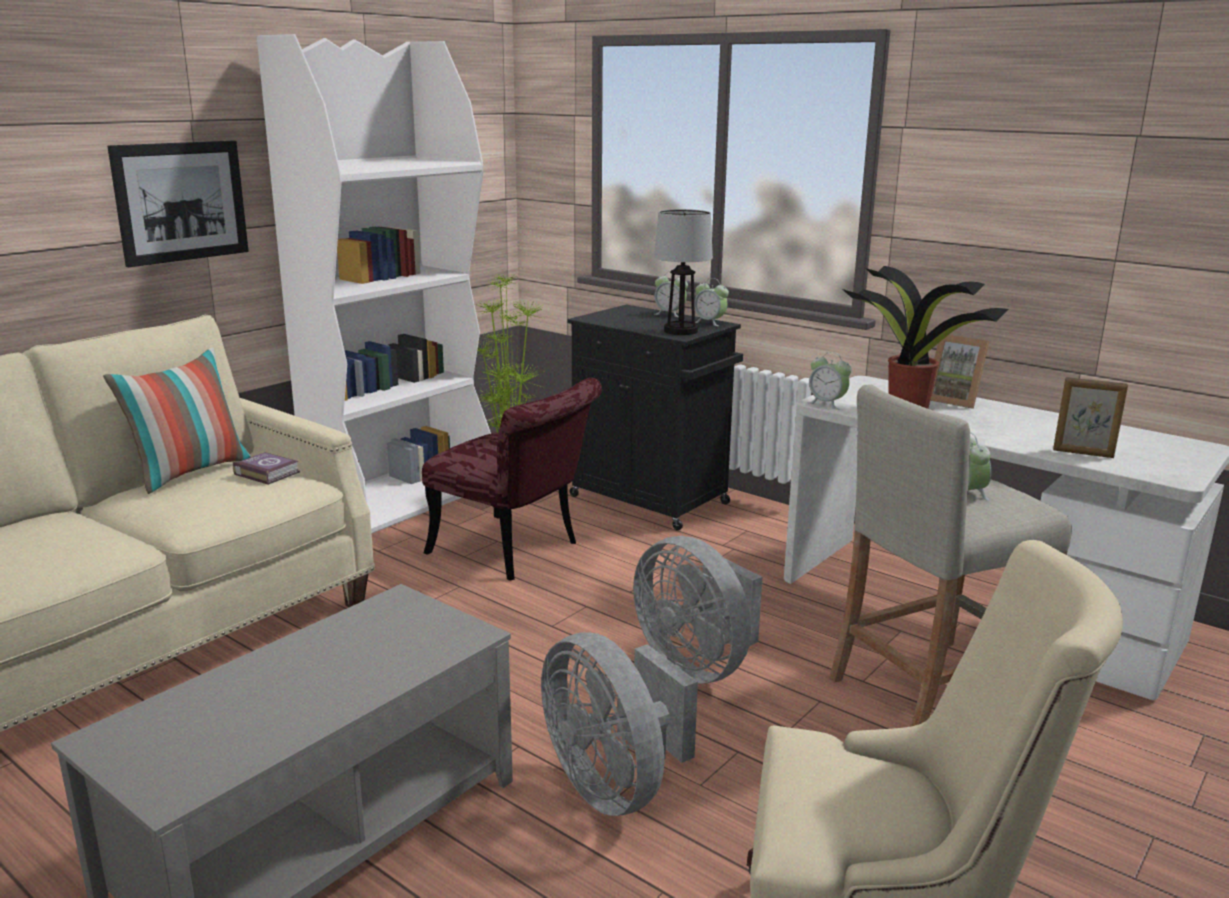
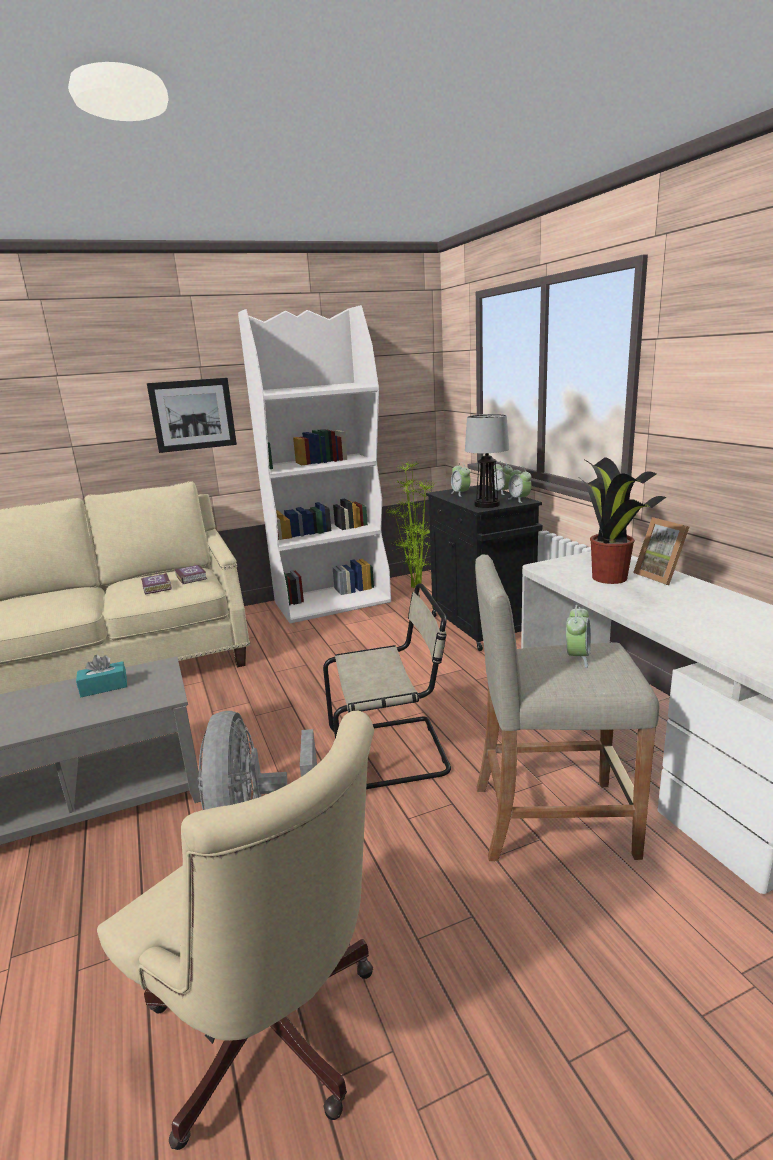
camera: 30 degrees right, 0 degrees up
(190, 473) = (162, 572): pillow -> none
(227, 494) = (156, 587): none -> book
(349, 642) = (104, 687): none -> turquoise tissue box
(515, 552) = (360, 648): red chair -> none
(697, 665) = (393, 752): grey fan -> beige chair
(827, 404) = (544, 568): alarm clock -> alarm clock (460, 494)
(1083, 453) = (717, 639): picture frame -> none

